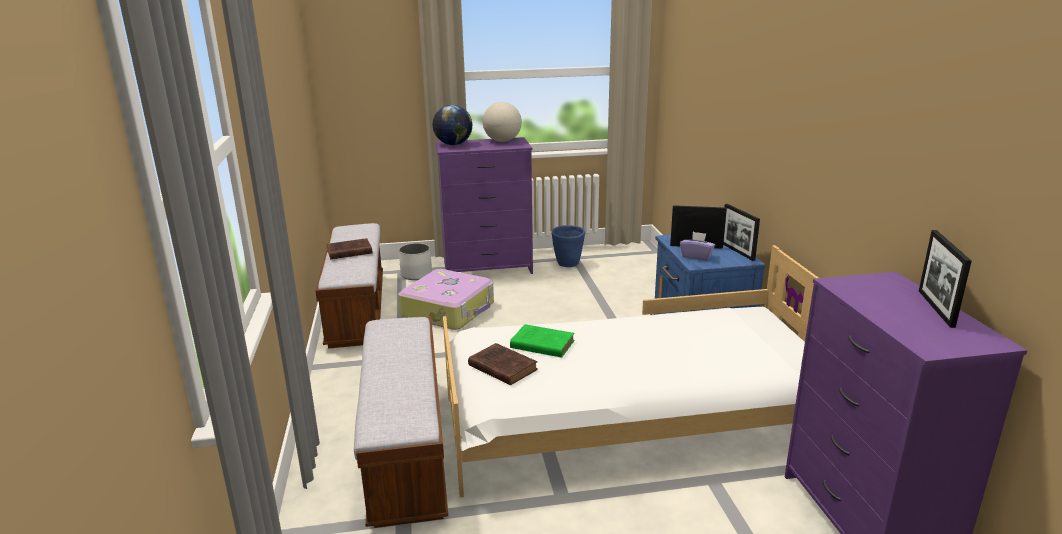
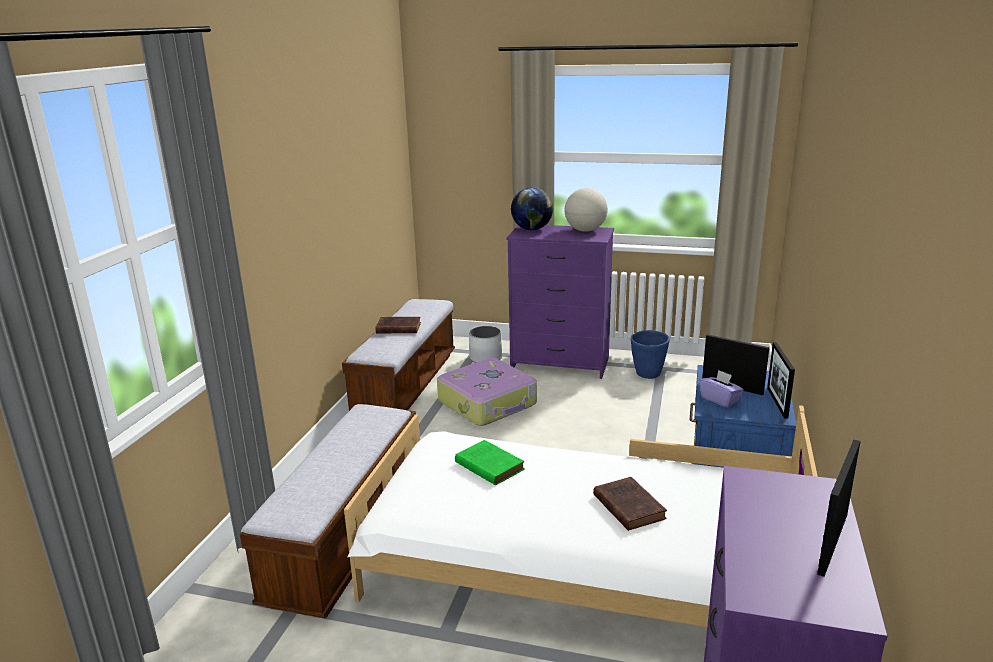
camera: 25 degrees right, 0 degrees up
(501, 367) = (429, 481): brown book -> brown book (627, 506)

